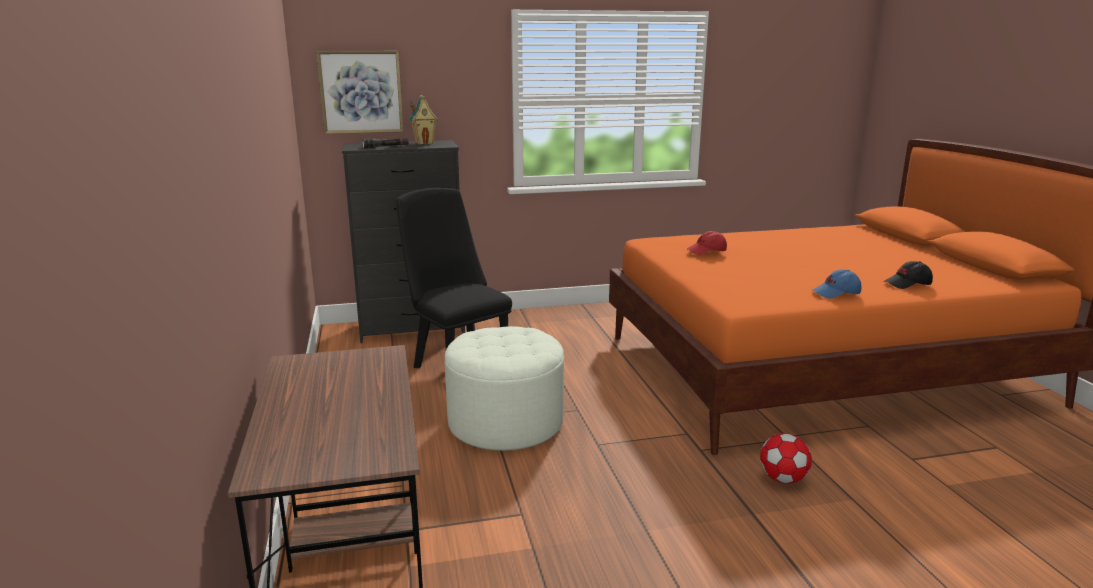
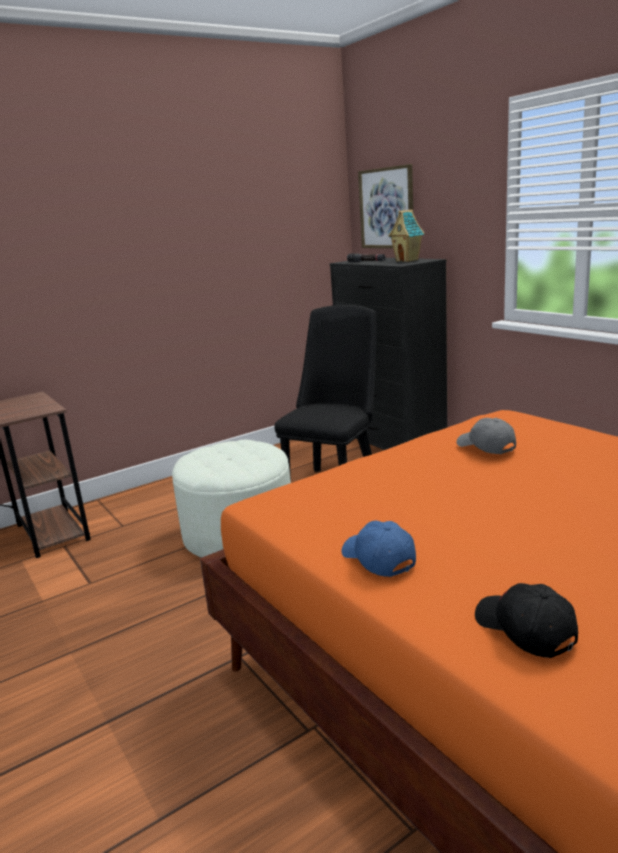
camera: 70 degrees right, 0 degrees up
(706, 251) = (485, 447): red cap -> grey cap
(783, 479) = (192, 738): football -> none

